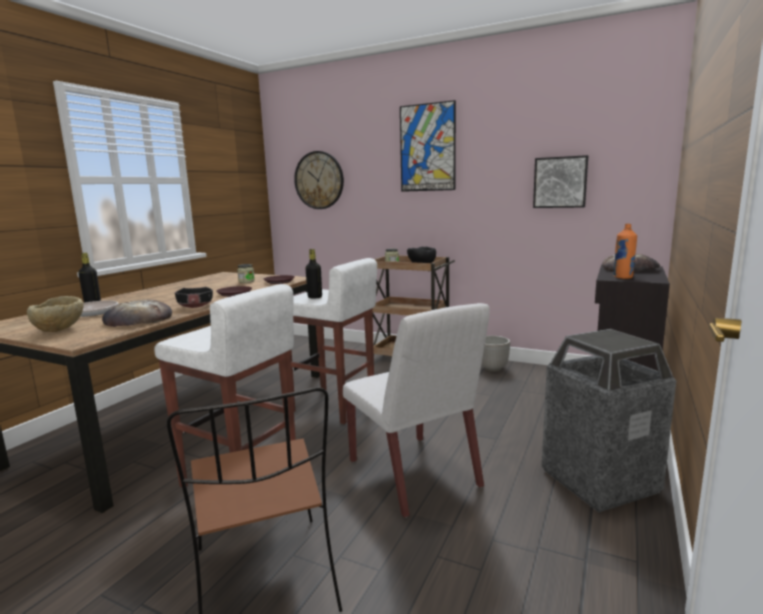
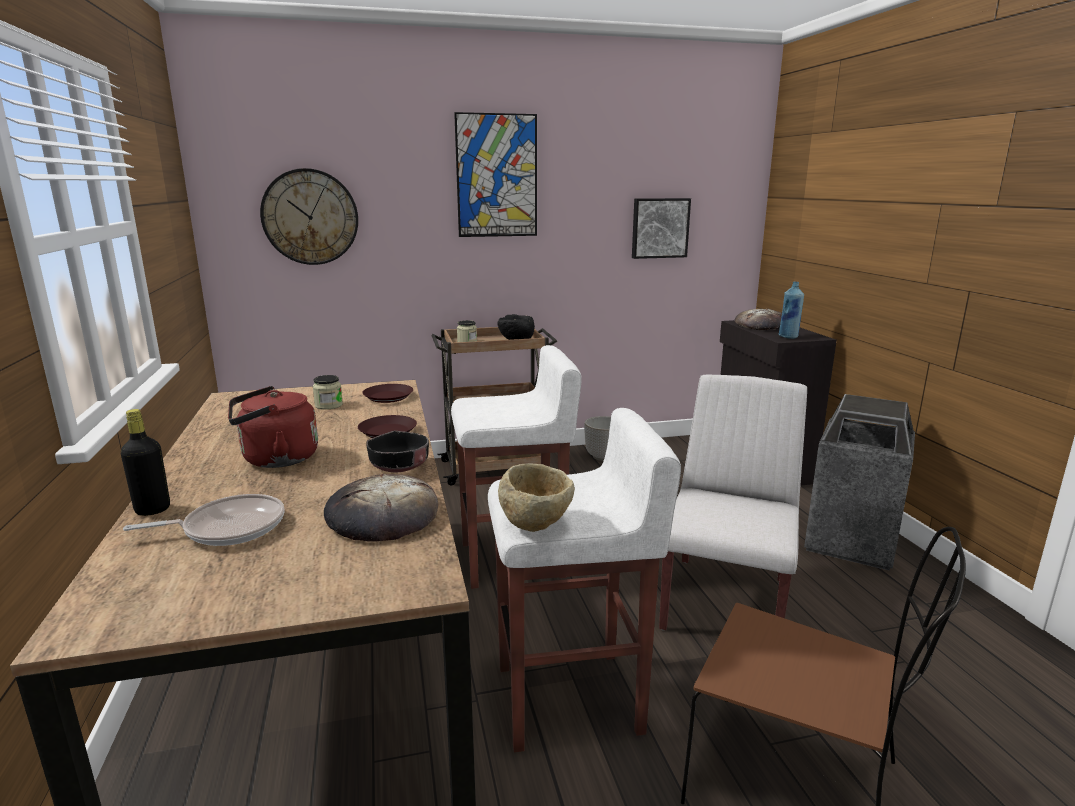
camera: 40 degrees left, 5 degrees up
(60, 330) = (306, 579): beige bowl -> beige bowl (537, 524)
(168, 296) = (275, 459): none -> red kettle
(315, 297) = (500, 413): black bottle -> none
(414, 474) = (725, 602): white chair -> white chair turned 90 degrees counterclockwise
(623, 277) = (788, 337): orange bottle -> blue bottle

